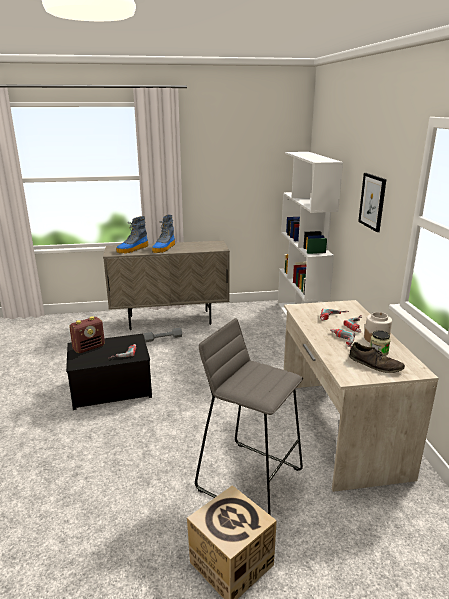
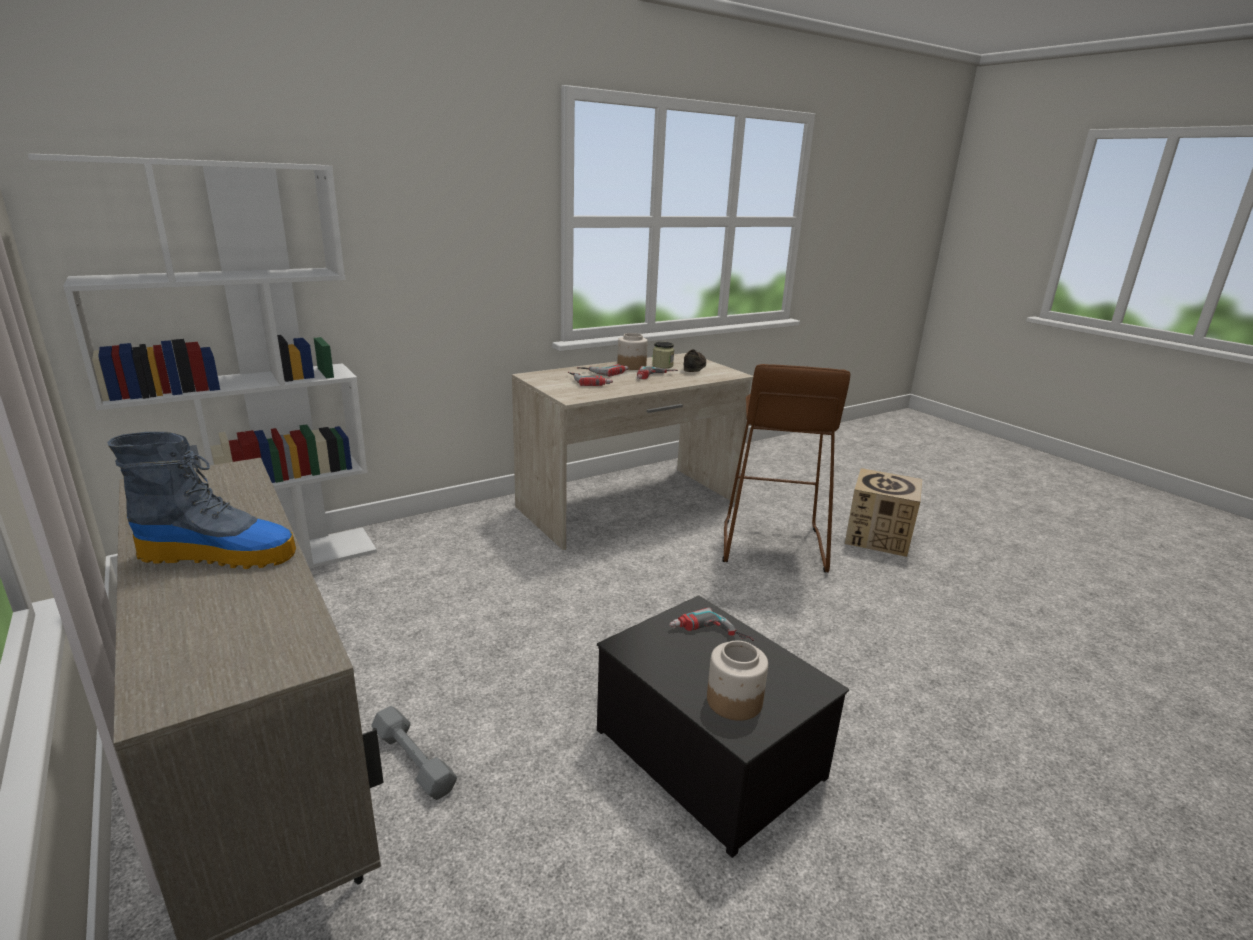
camera: 115 degrees left, 0 degrees up
(89, 347) = (733, 701): radio -> jar
(133, 249) = (231, 620): boot -> none
(250, 478) = (771, 545): grey stool -> brown stool
(372, 201) = (446, 223): picture -> none

